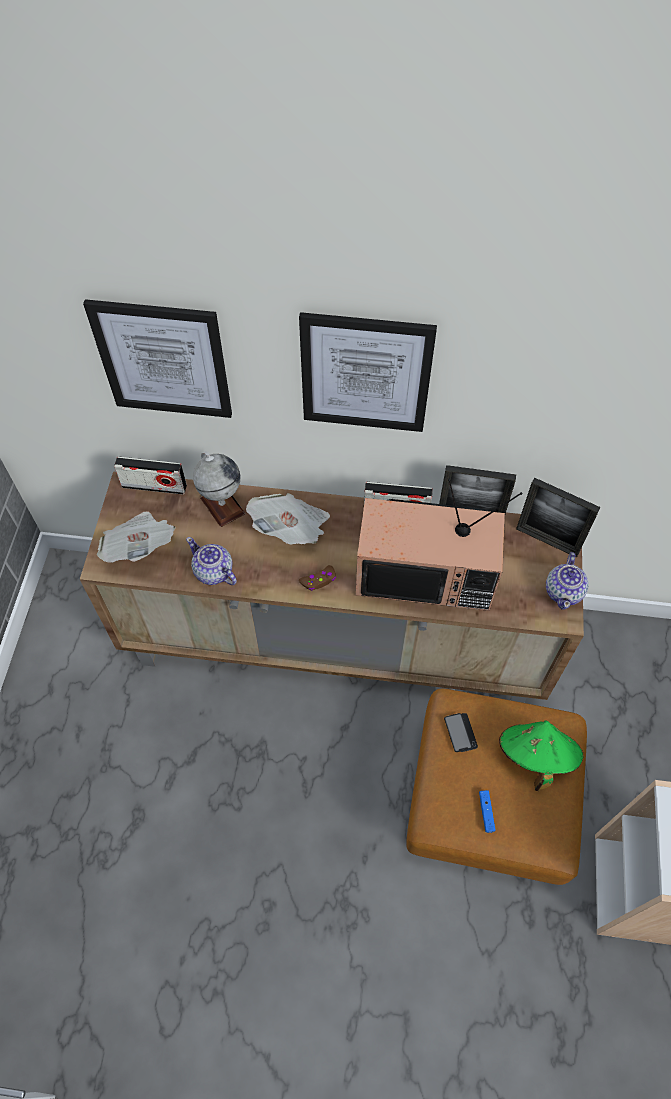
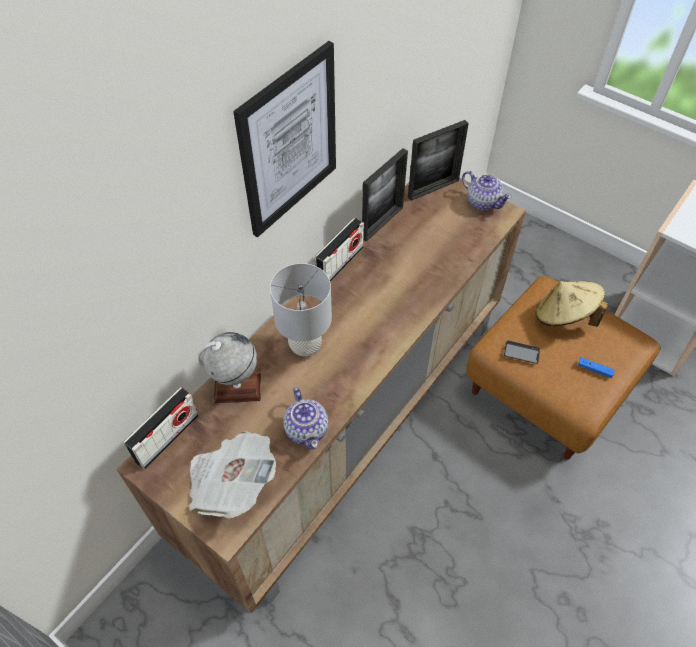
camera: 60 degrees left, 5 degrees down
(163, 360) = (128, 282): picture -> none
(213, 572) = (307, 429): teapot -> teapot turned 90 degrees counterclockwise
(291, 529) = (304, 345): newspaper -> grey table lamp
(319, 580) = (372, 349): brown game controller -> none
(426, 572) = (413, 272): television -> none
(535, 757) = (564, 317): green hat -> beige hat

